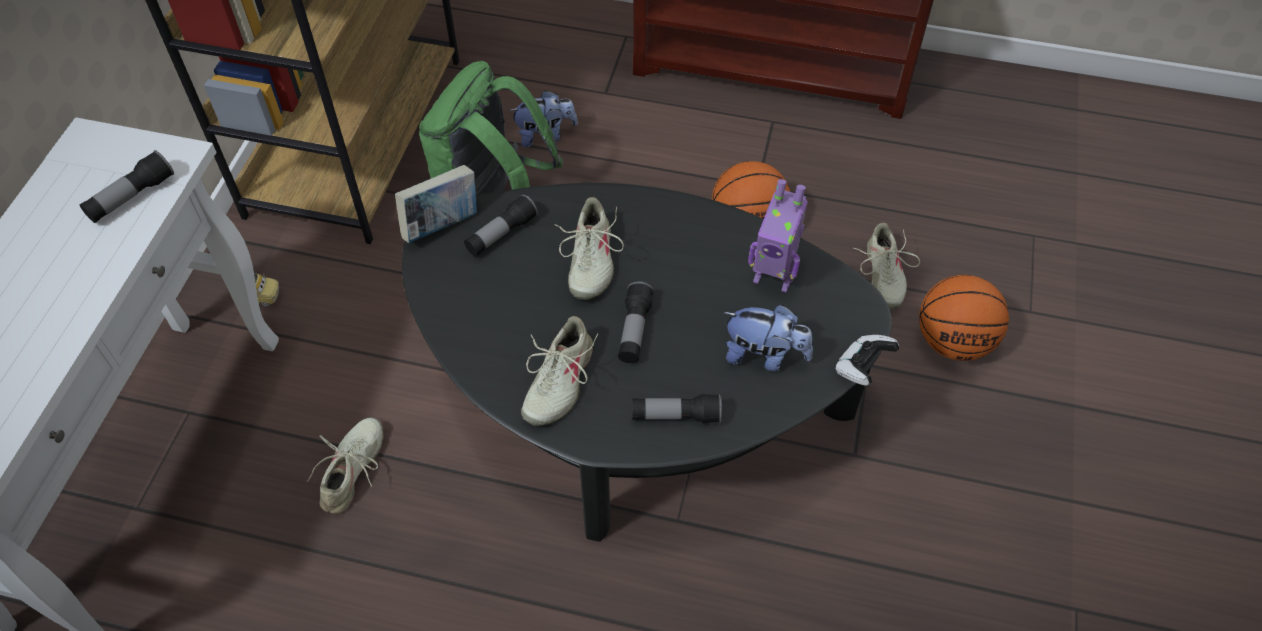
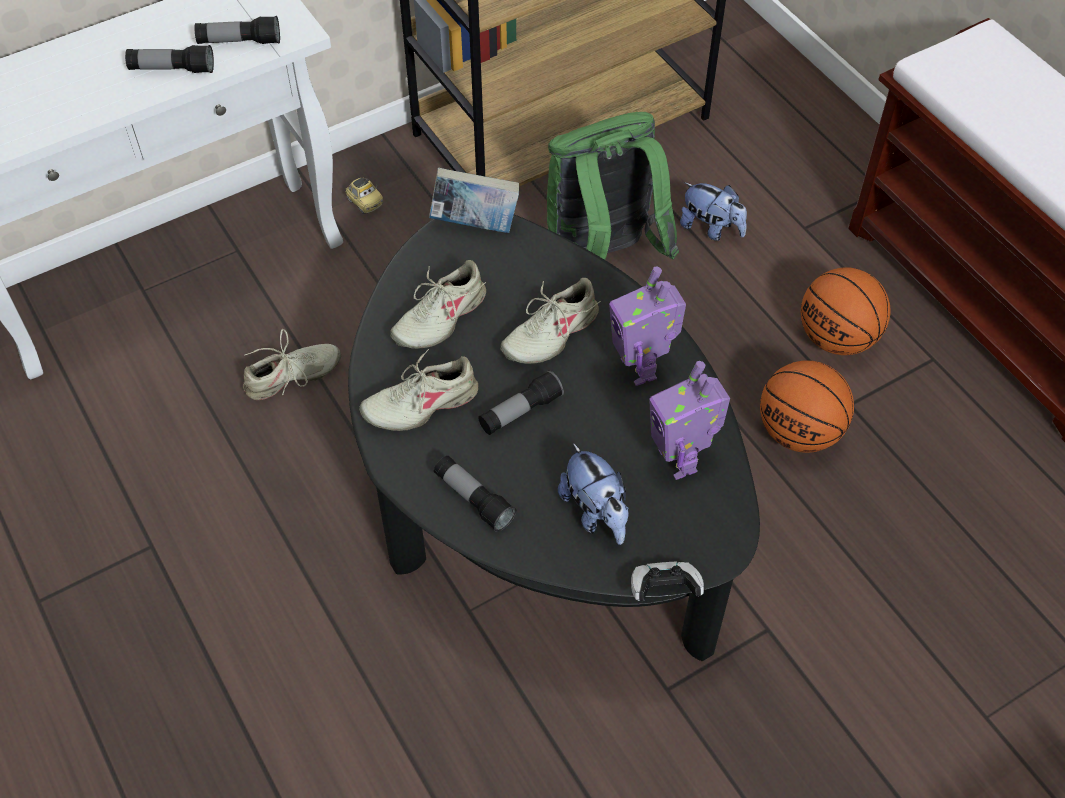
camera: 45 degrees right, 0 degrees up
(501, 234) = (509, 263): flashlight -> flashlight (172, 69)
(677, 237) = (641, 367): none -> toy robot
(882, 276) = (874, 569): beige shoe -> beige shoe (440, 317)
(953, 341) = (873, 677): basketball -> basketball (837, 338)

